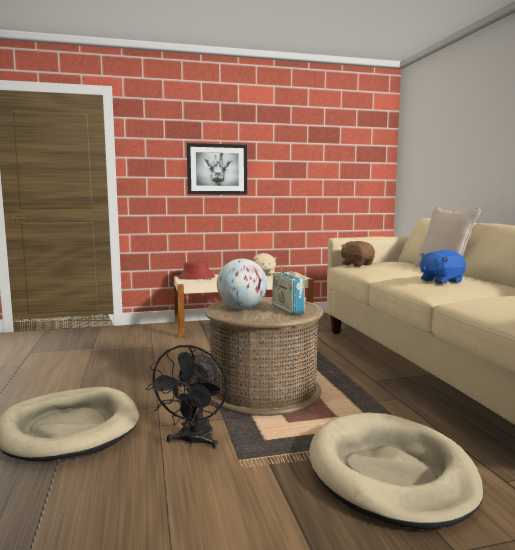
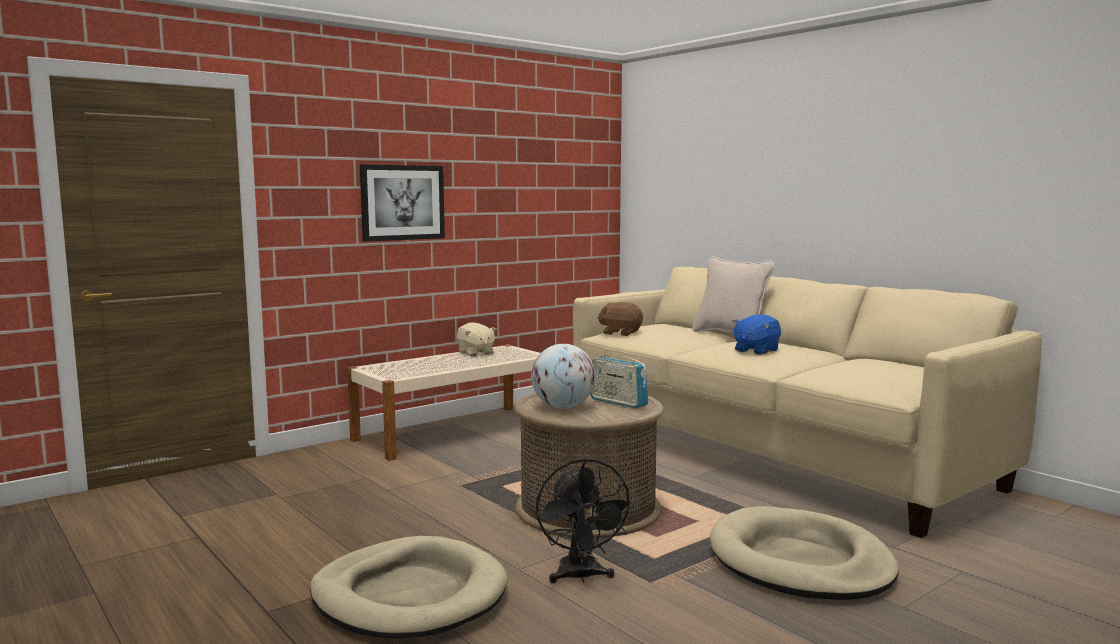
camera: 25 degrees left, 0 degrees up
(196, 278) = (391, 368): red hat -> none

